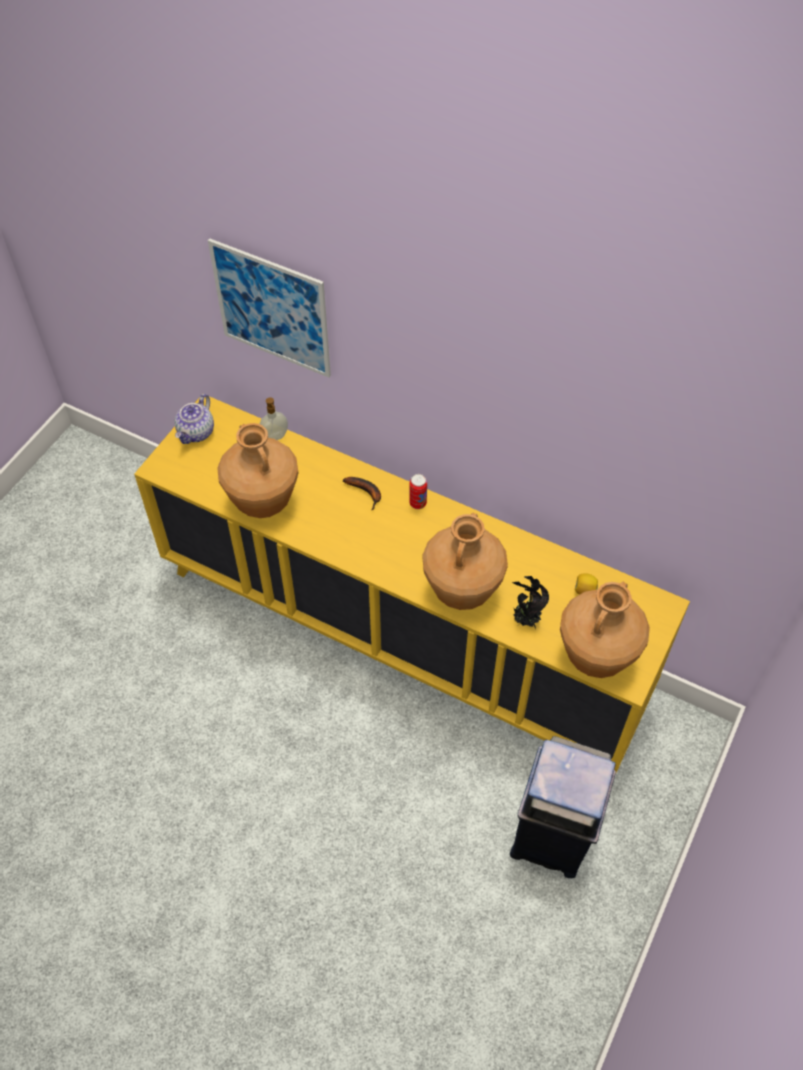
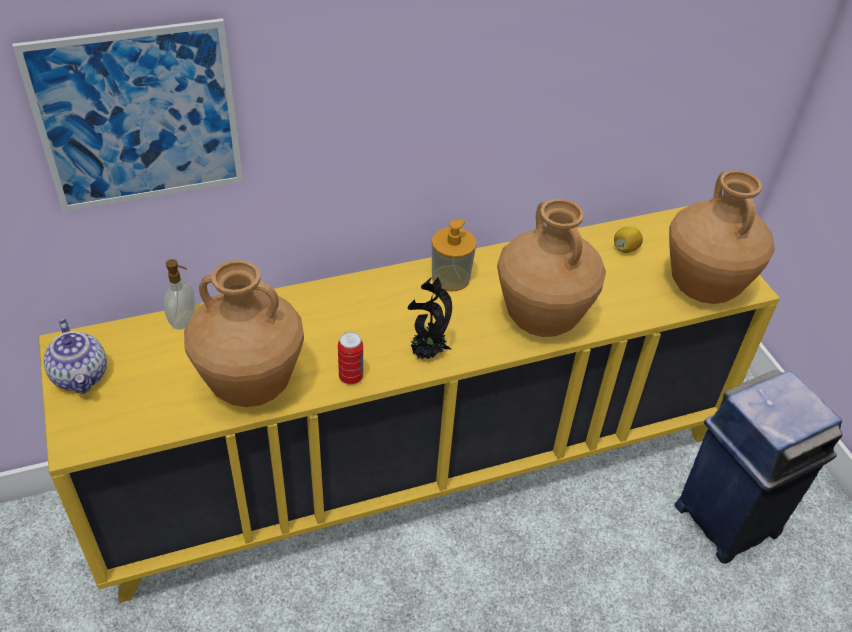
camera: 50 degrees left, 10 degrees down
(366, 493) = (346, 304): banana -> none
(418, 503) = (405, 280): can -> can (351, 377)
(446, 523) = (450, 278): none -> soap dispenser
(524, 620) = (618, 304): potted plant -> potted plant (427, 354)

